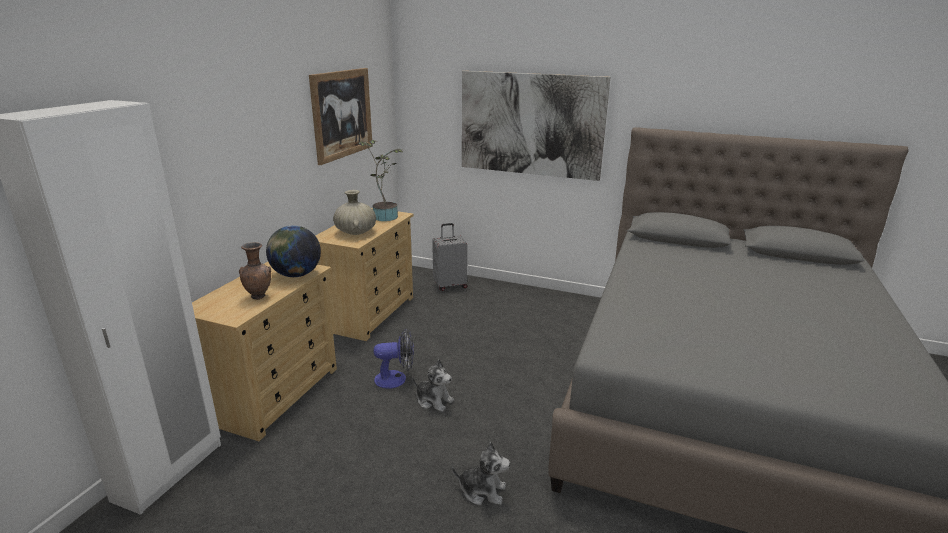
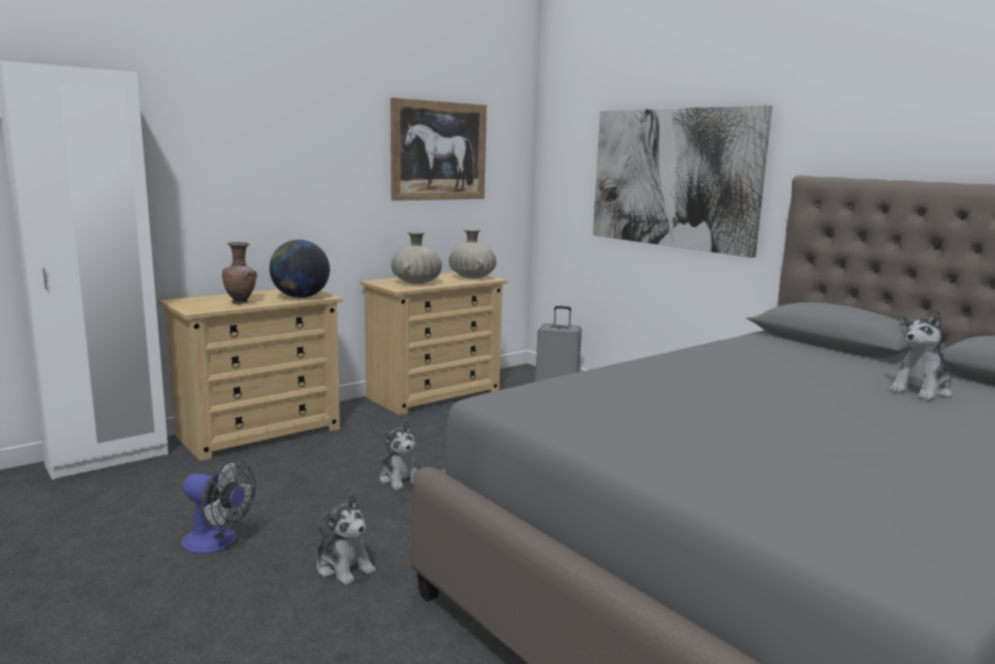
camera: 30 degrees right, 10 degrees down
(385, 216) = (472, 277): potted plant -> beige vase
(396, 379) = (386, 451): fan -> fan (217, 542)
(764, 272) = (921, 390): none -> plush toy

